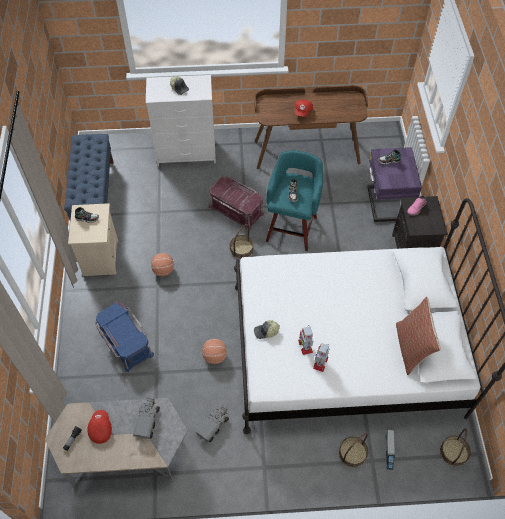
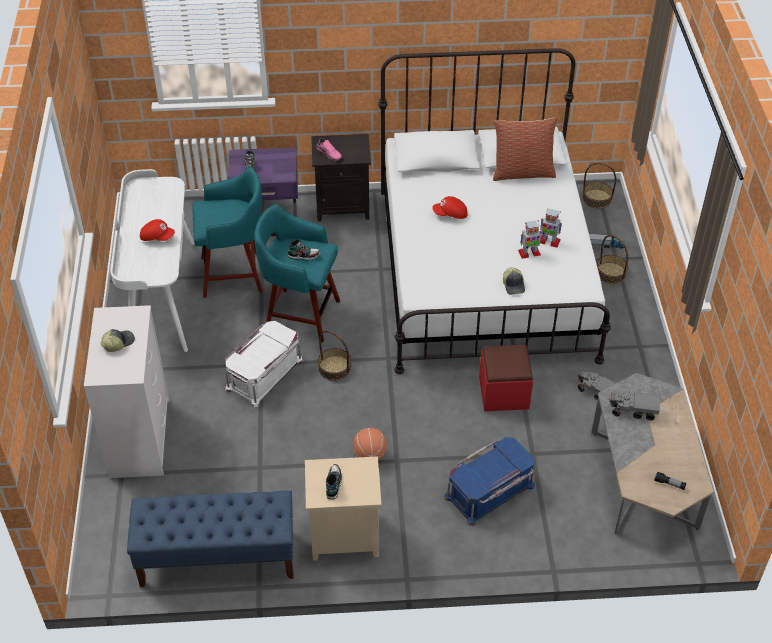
camera: 90 degrees left, 10 degrees down
(100, 428) = (650, 457): red cap -> red cap (450, 214)
(215, 356) = (504, 393): basketball -> red ottoman
(237, 209) = (264, 373): red storage box -> white storage box
(306, 151) = (161, 295): brown desk -> white desk
(330, 188) = (234, 274): none -> turquoise stool

